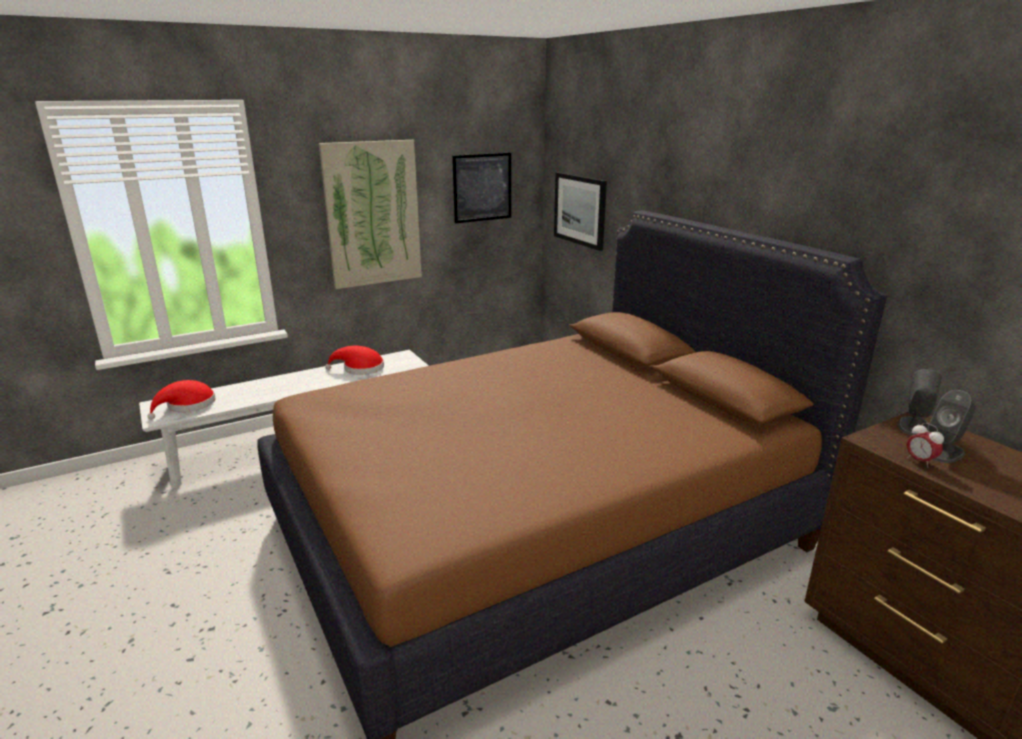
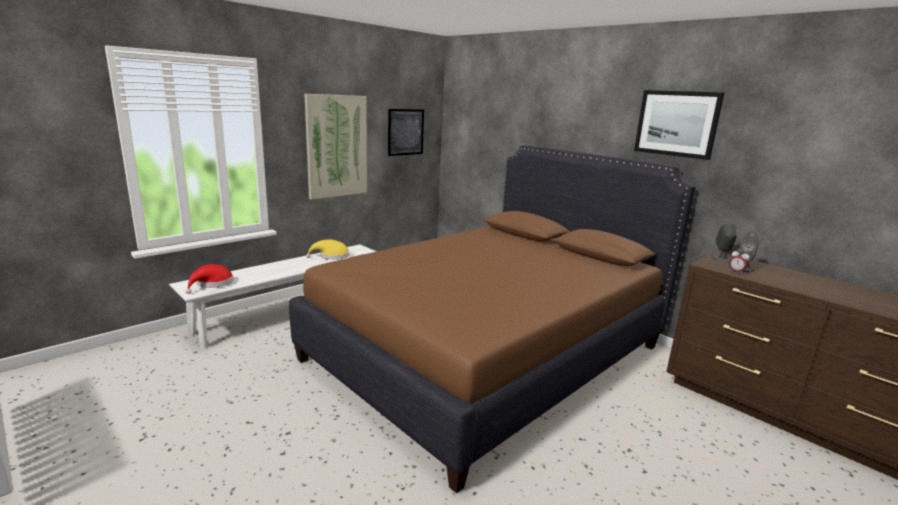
camera: 15 degrees left, 5 degrees down
(360, 368) = (332, 256): red hat -> yellow hat
(580, 210) = (473, 148): picture -> picture (676, 123)

